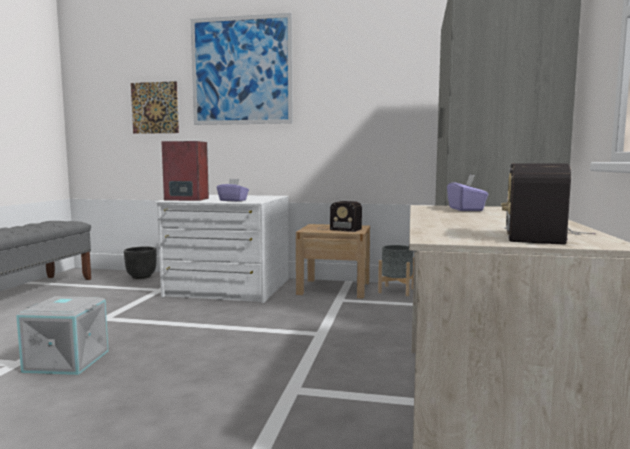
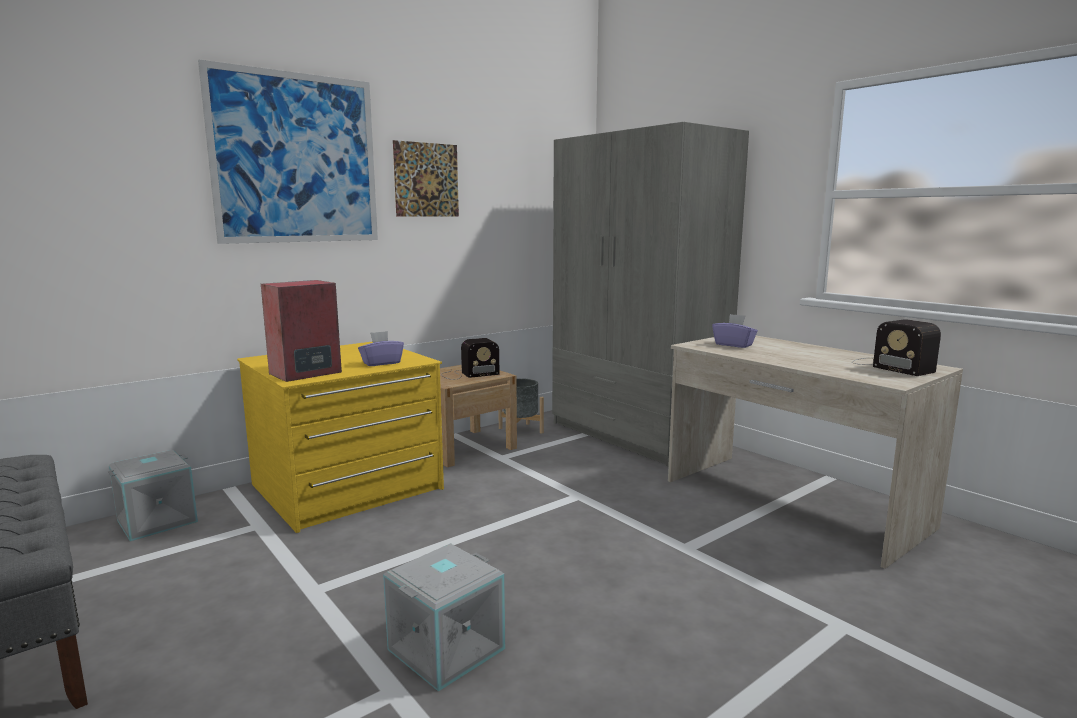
camera: 50 degrees left, 5 degrees up
(141, 277) = (157, 521): black planter -> grey storage box
(155, 108) = (129, 213): picture -> picture (426, 180)
(228, 288) = (348, 488): white dresser -> yellow dresser

